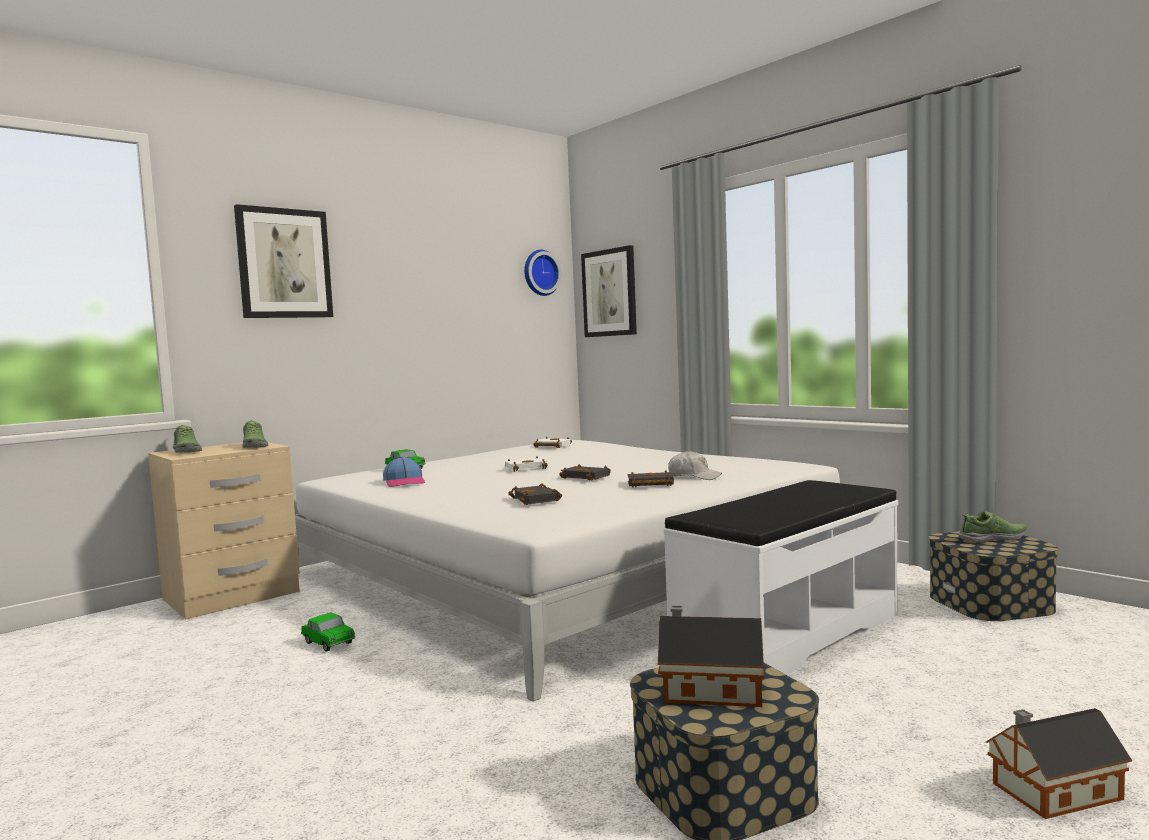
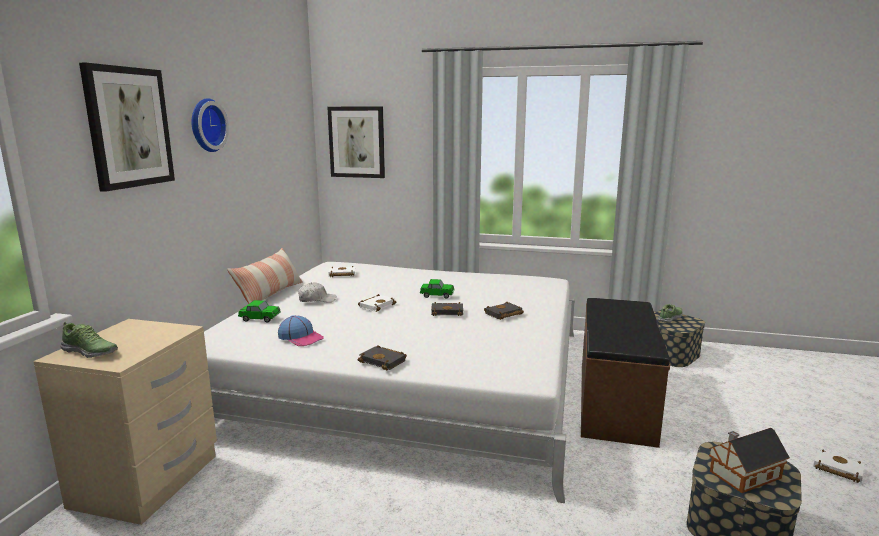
camera: 35 degrees left, 10 degrees up
(254, 446) = (161, 332): shoe -> none
(328, 643) = (337, 503): toy car -> toy car (437, 295)
(454, 457) = (270, 295): none -> pillow
(537, 499) = (465, 345): black book -> black book (384, 361)
(540, 273) = (298, 122): wall clock -> wall clock (205, 125)
(694, 476) = (513, 301): white cap -> white cap (317, 300)
(787, 633) = (613, 401): white bench -> brown bench
(1051, 791) = (836, 469): toy house -> white book

